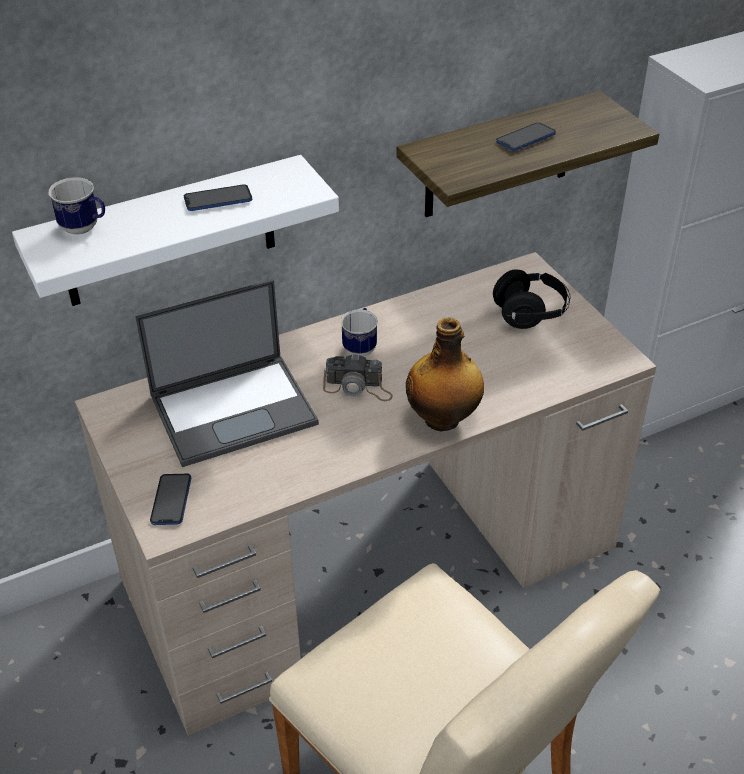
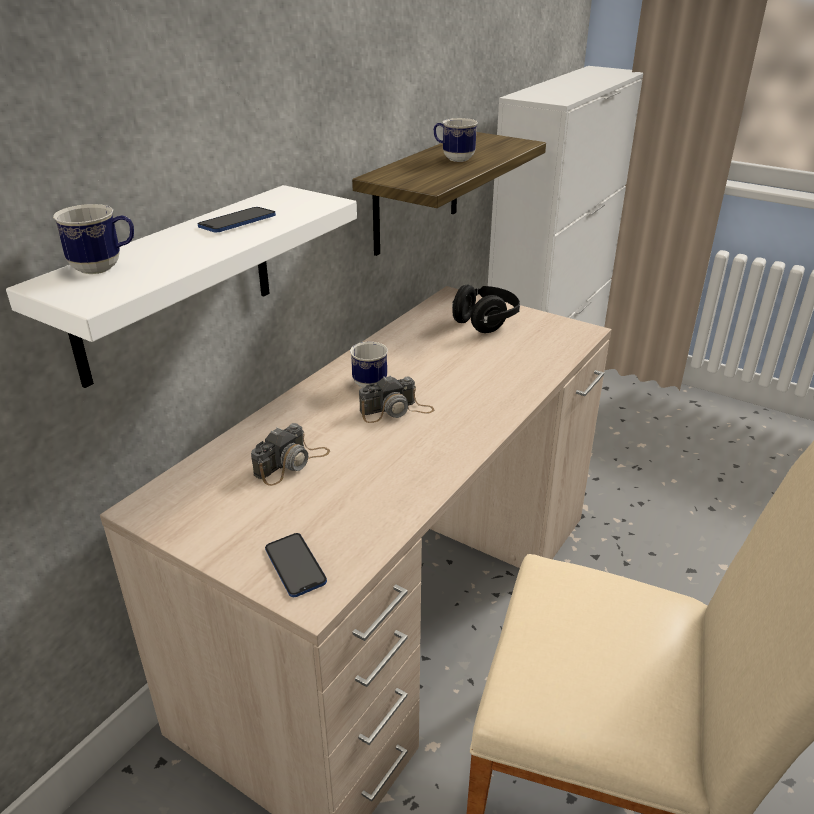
camera: 30 degrees left, 10 degrees down
(235, 408) = (292, 463): laptop -> camera
(443, 419) = (493, 409): bottle -> none
(525, 138) = (453, 158): phone -> mug

